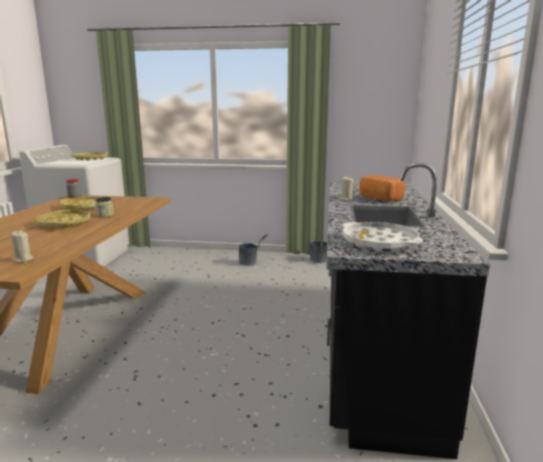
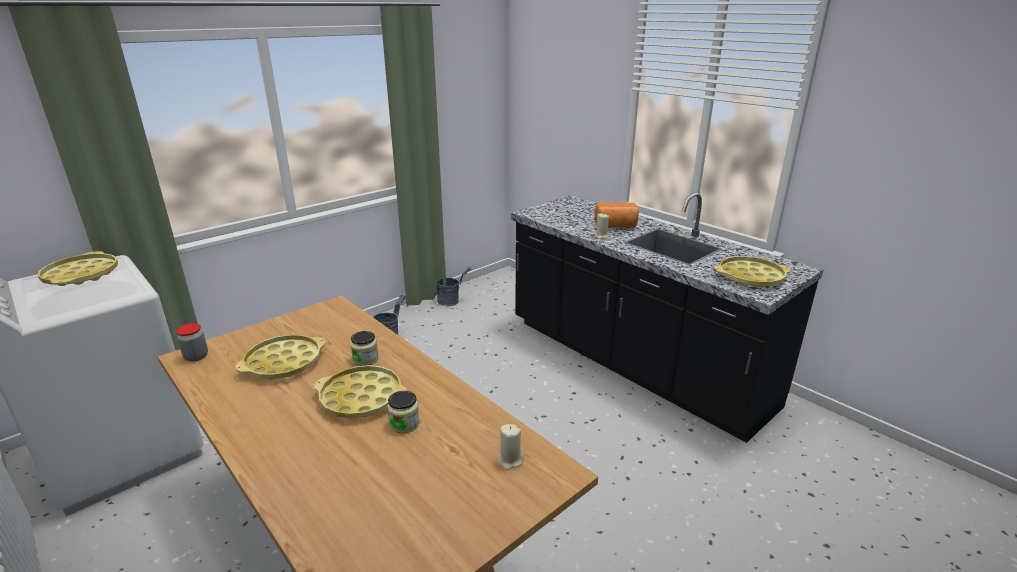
camera: 50 degrees left, 10 degrees up
(45, 235) = (404, 424): none -> jar
(379, 242) = (750, 277): white tray -> yellow tray

